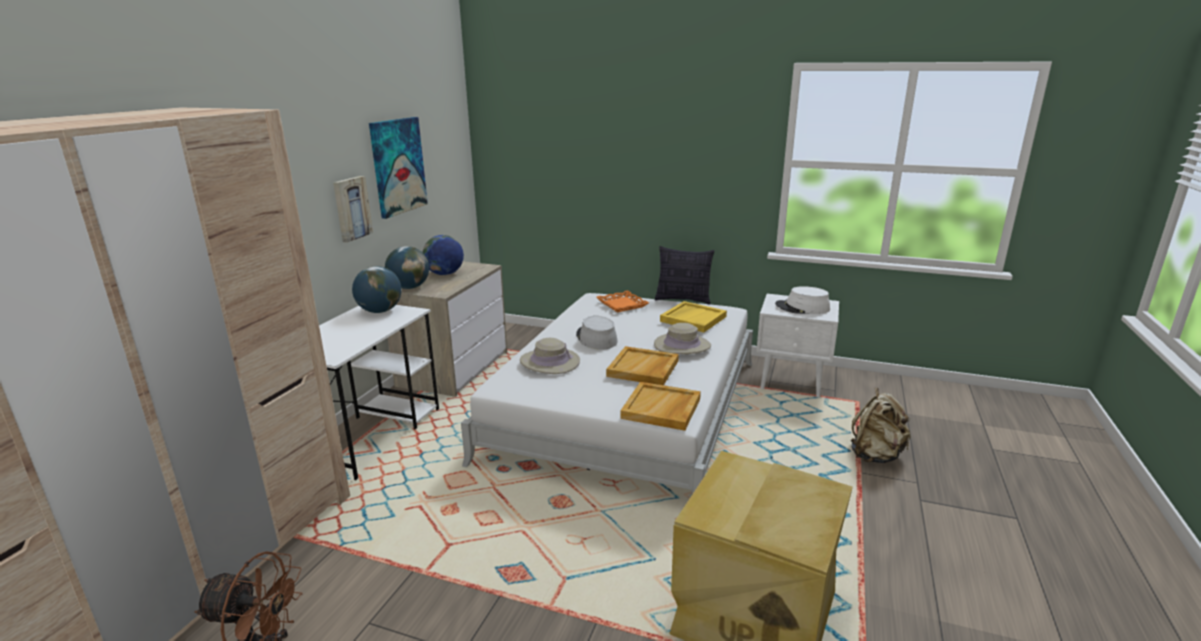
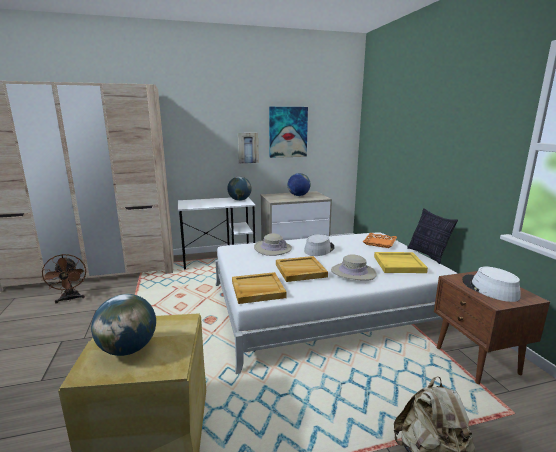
camera: 55 degrees right, 5 degrees down
(409, 287) = (271, 196): globe -> globe (128, 349)
(792, 382) = (477, 361): white nightstand -> brown nightstand

